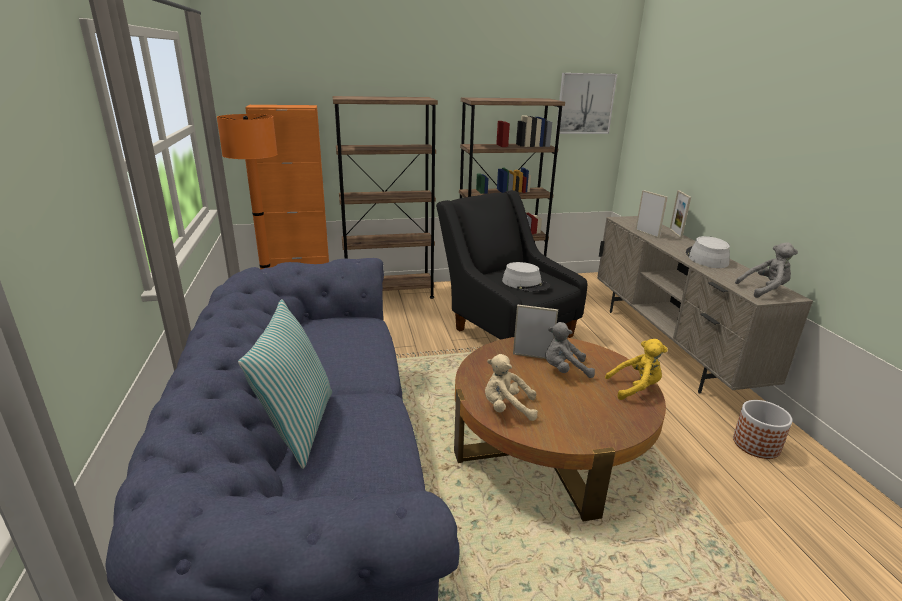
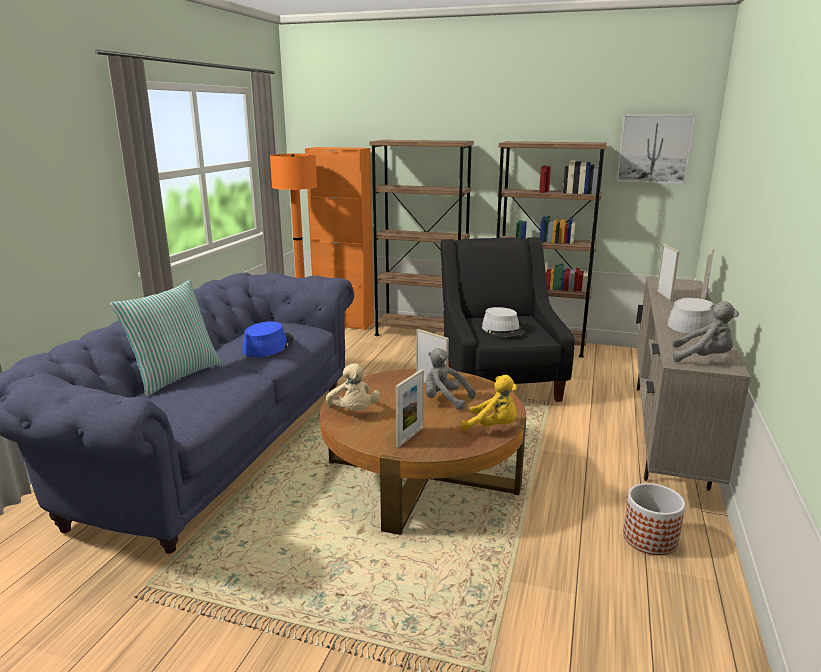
camera: 30 degrees right, 5 degrees down
(354, 354) = (268, 346): none -> blue hat
(507, 408) = (353, 412): beige plush toy -> beige plush toy turned 150 degrees counterclockwise
(589, 421) = (410, 437): none -> picture frame

